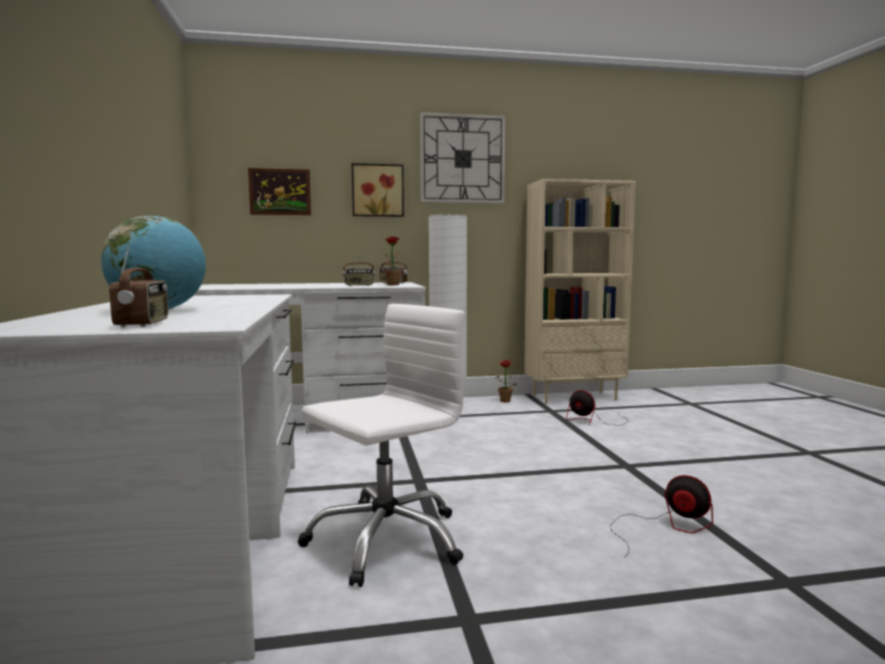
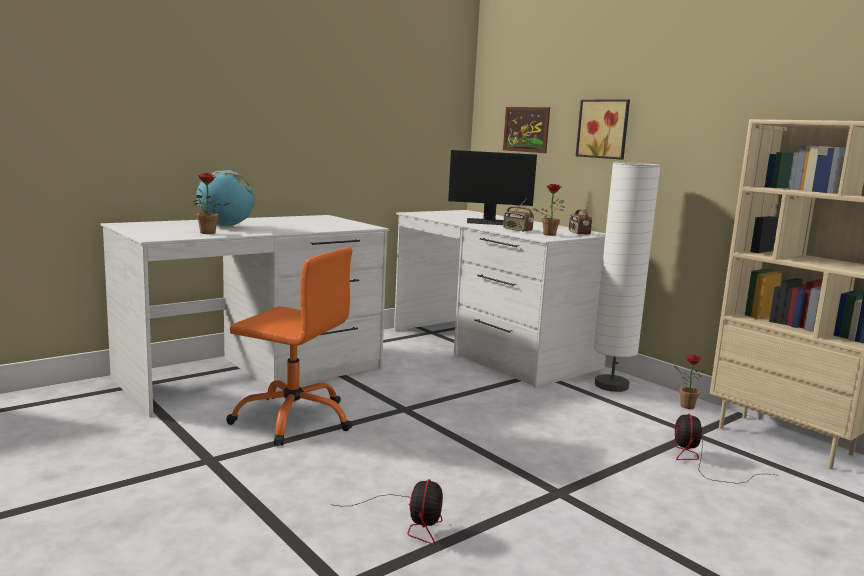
camera: 60 degrees right, 5 degrees up
(143, 324) = (158, 231): radio -> none
(216, 315) = (207, 233): none -> potted plant
(302, 285) = (489, 222): none -> monitor
(385, 540) = (293, 418): white office chair -> orange office chair
(462, 159) = (698, 89): wall clock -> none

